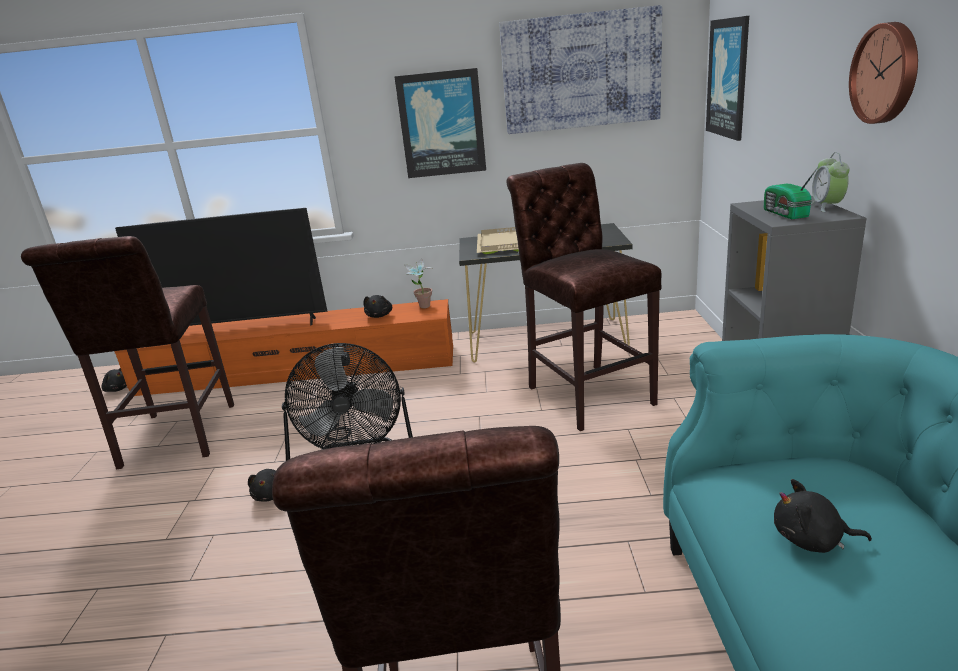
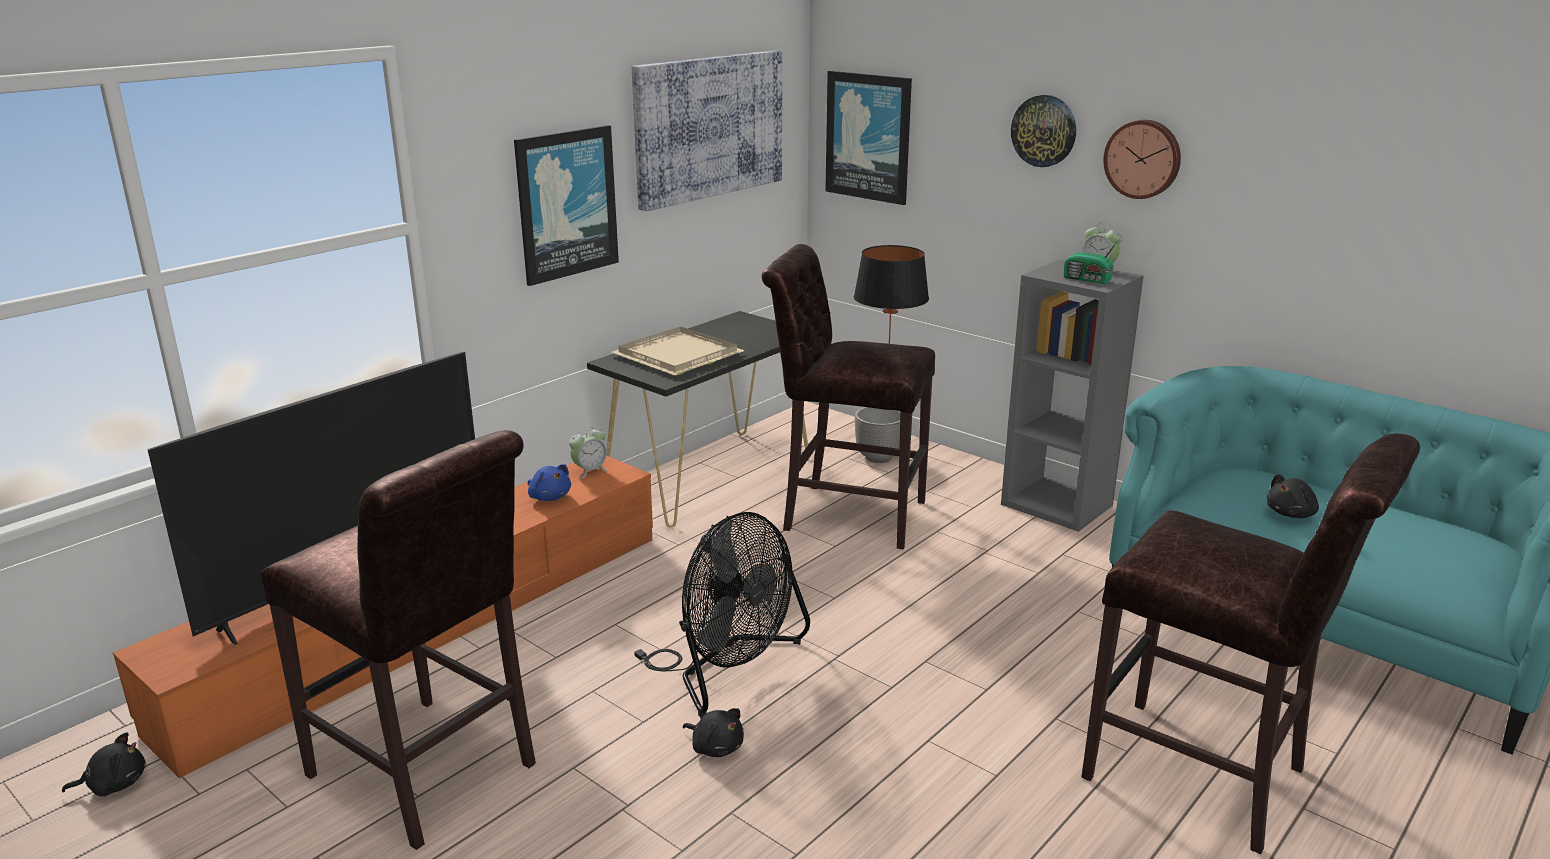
camera: 50 degrees left, 0 degrees up
(379, 315) = (549, 497): black plush toy -> blue plush toy
(423, 307) = (590, 471): potted plant -> alarm clock
(618, 255) = (889, 344): none -> black table lamp
(679, 362) = (879, 457): none -> planter
(819, 52) = (1044, 131): none -> wall clock

